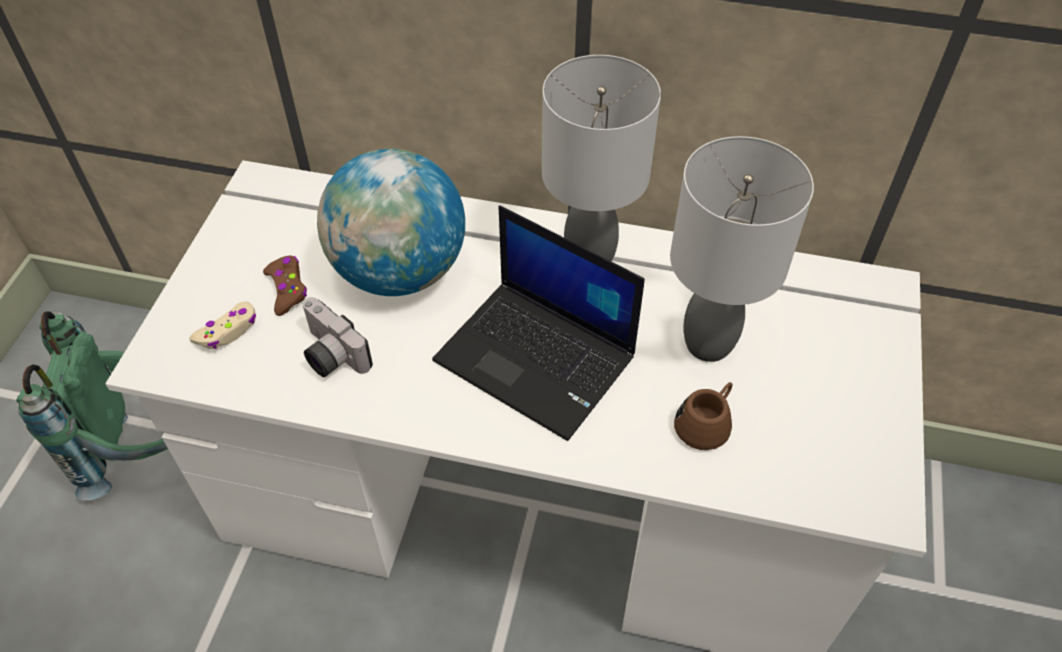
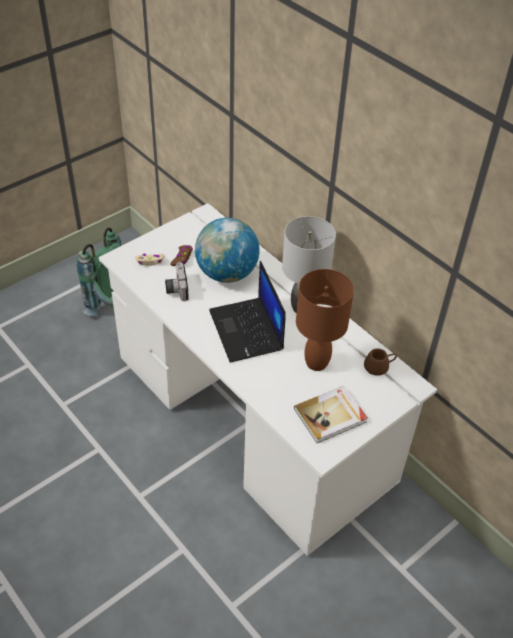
camera: 35 degrees right, 5 degrees down
(706, 423) = (286, 387): brown mug -> brown mug (379, 366)
(707, 342) = (317, 362): grey table lamp -> brown table lamp
(827, 427) = (331, 416): none -> book

